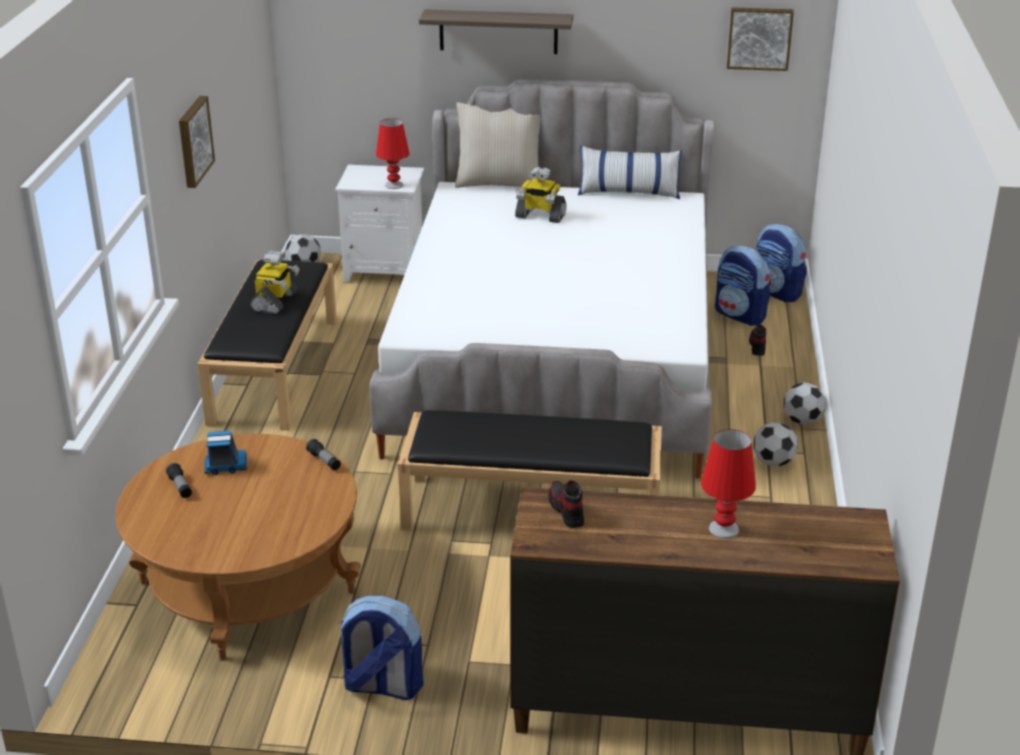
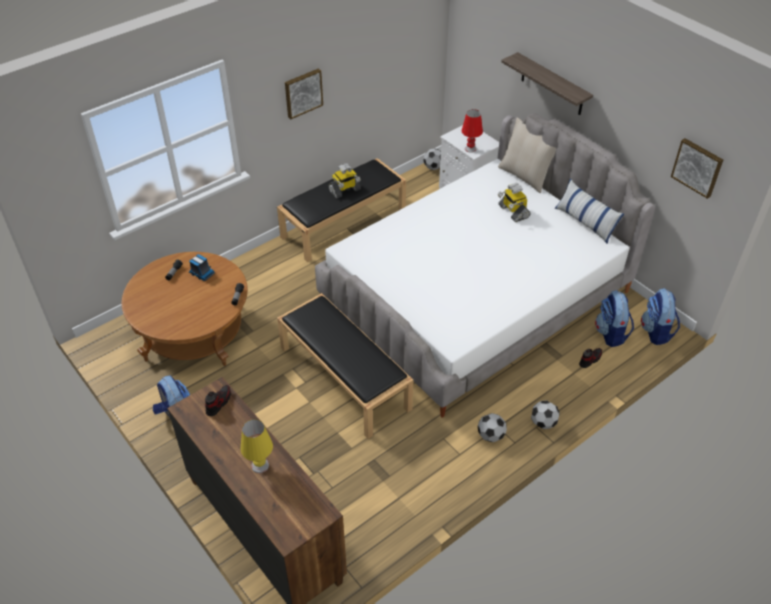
camera: 45 degrees right, 15 degrees up
(723, 529) = (260, 465): red table lamp -> yellow table lamp

